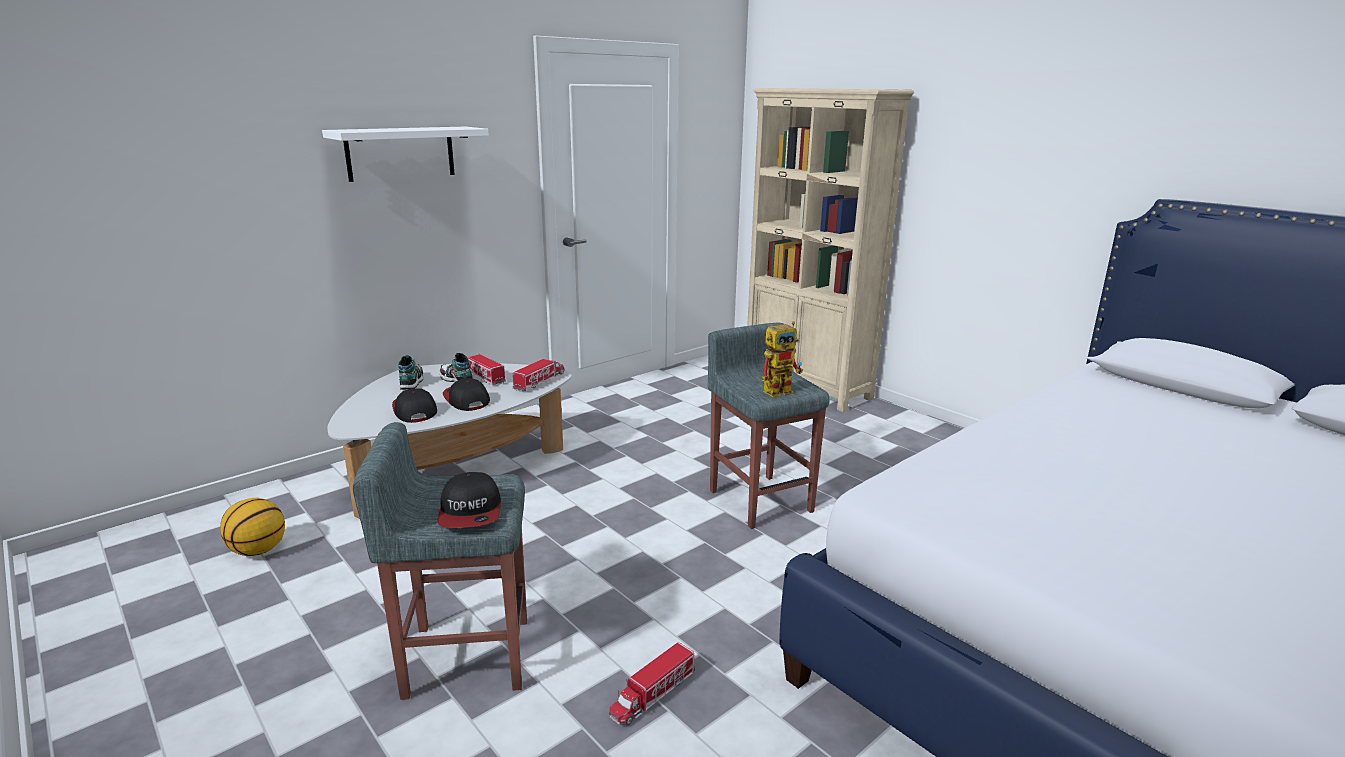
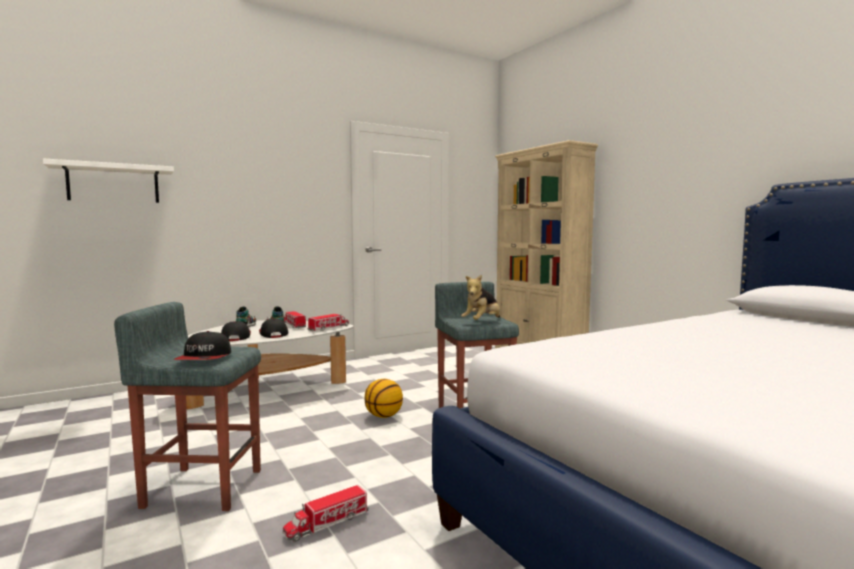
camera: 10 degrees right, 15 degrees down
(258, 550) = (110, 420): basketball -> basketball (383, 416)
(400, 153) = (257, 182): white shelf -> white shelf (113, 184)
(781, 390) = (482, 322): toy robot -> plush toy

